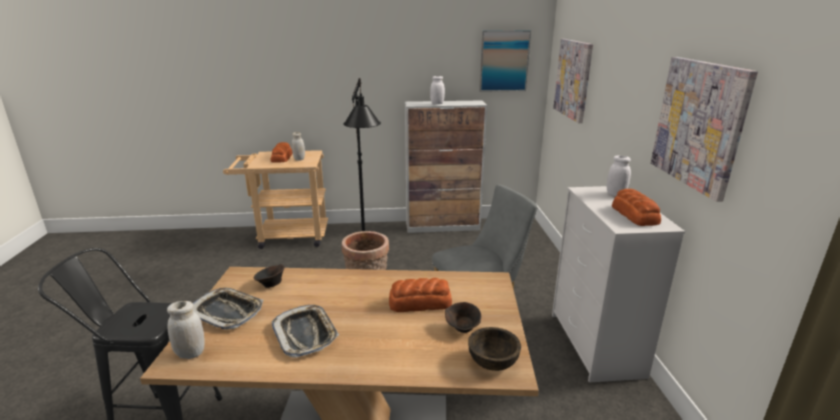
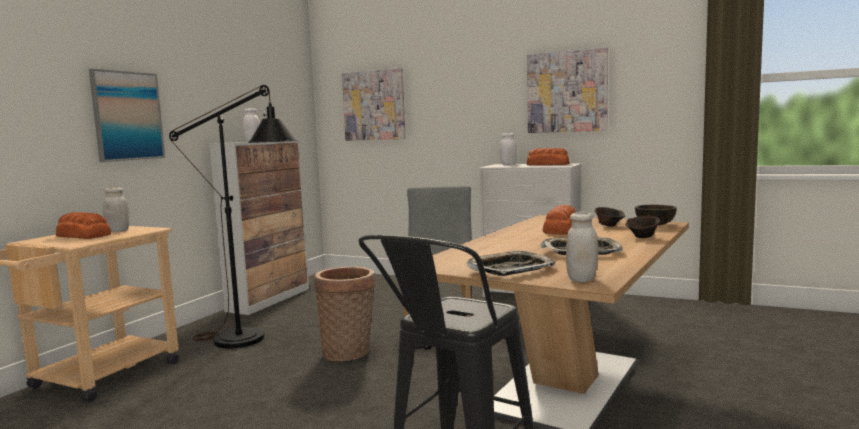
camera: 60 degrees left, 15 degrees down
(270, 285) = (469, 257): brown bowl -> brown bowl (642, 237)
(504, 61) = (284, 98): picture -> picture (127, 116)

